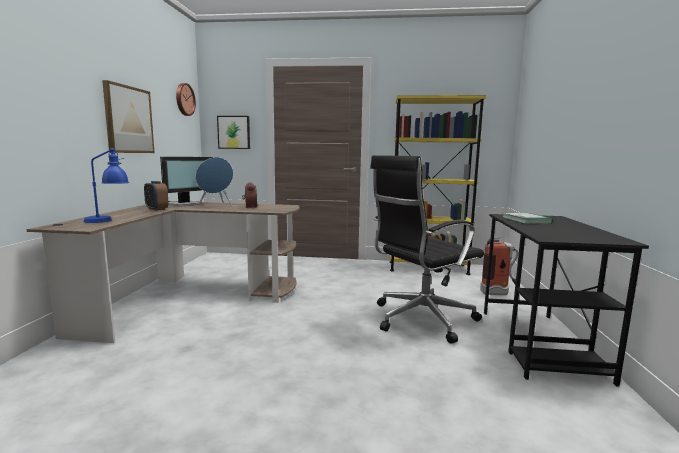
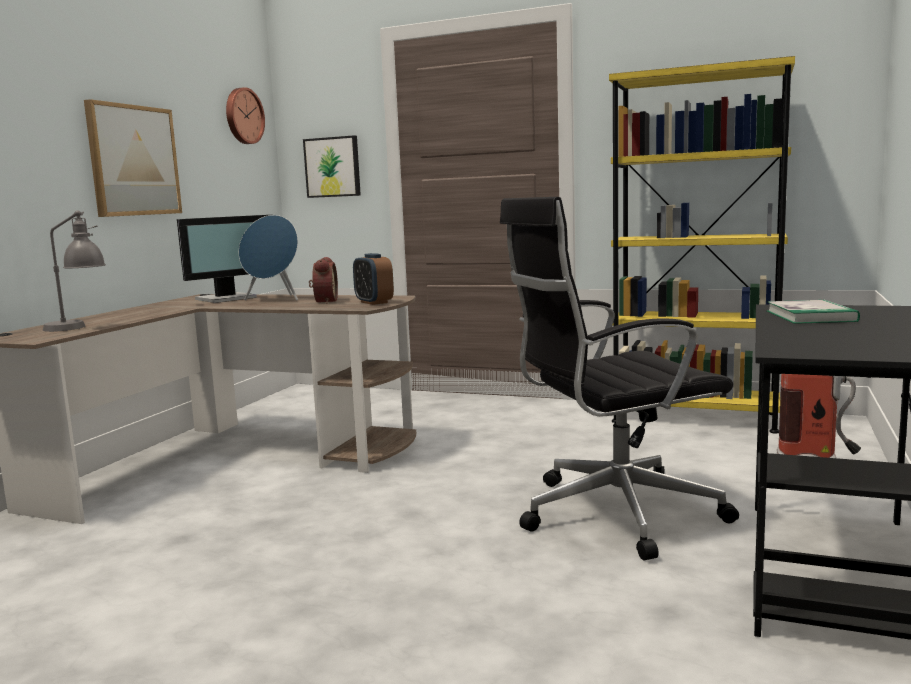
camera: 15 degrees right, 0 degrees up
(109, 221) = (79, 328): blue table lamp -> grey table lamp
(156, 209) = (172, 308): alarm clock -> alarm clock (374, 302)

